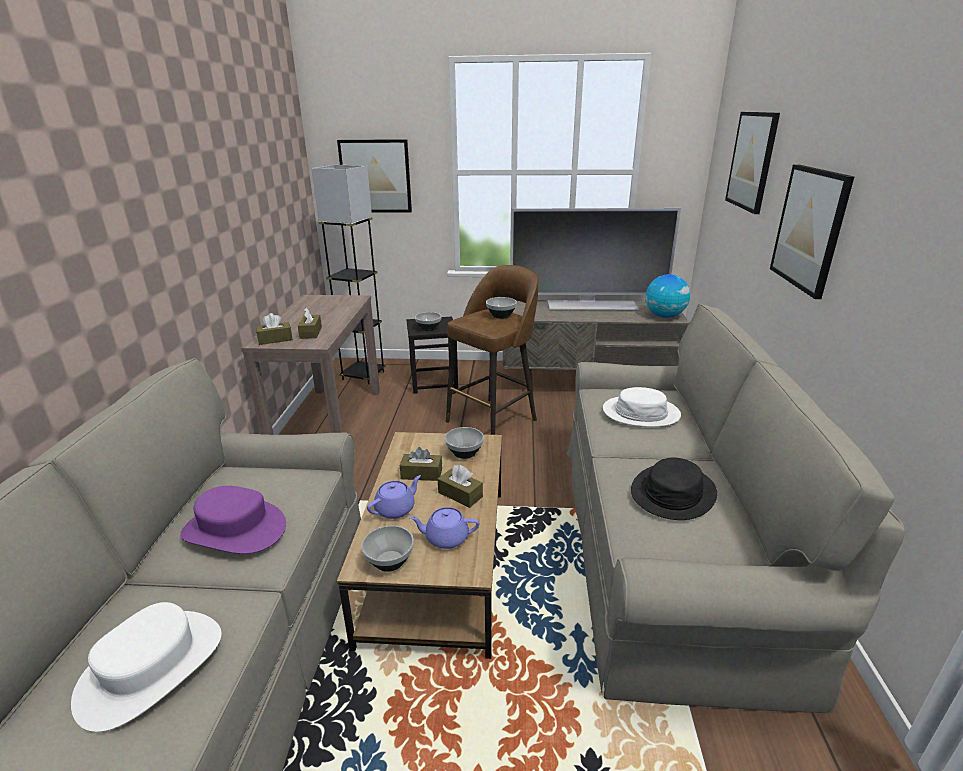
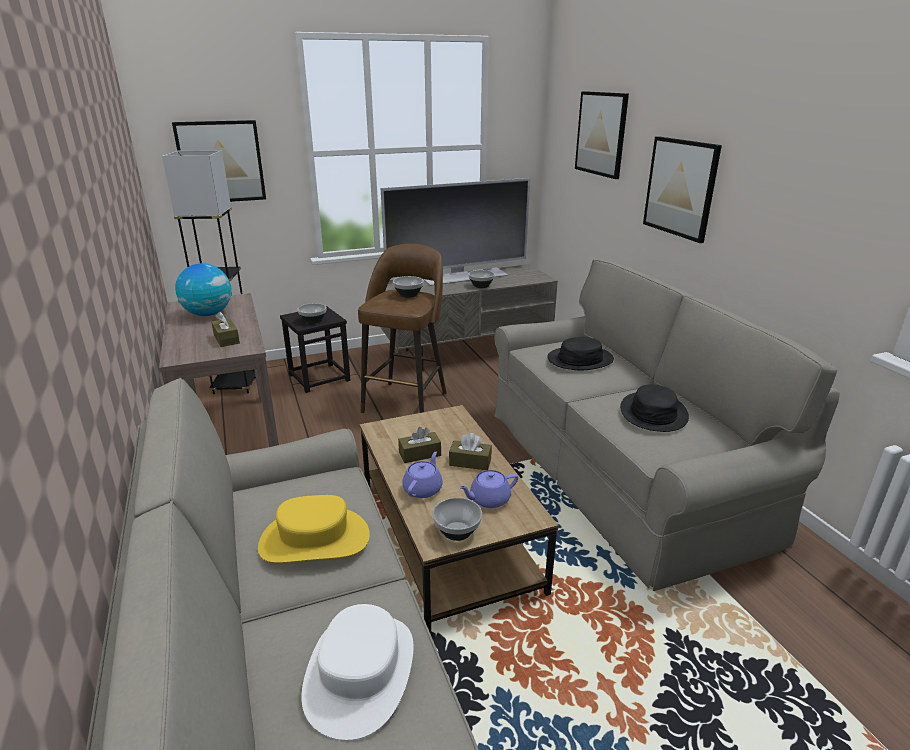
camera: 25 degrees left, 0 degrees up
(235, 529) = (315, 539): purple hat -> yellow hat
(275, 339) = (192, 352): brown tissue box -> none
(465, 453) = (443, 427): bowl -> bowl (481, 286)
(640, 413) = (580, 359): white hat -> black hat
(664, 316) = (533, 277): globe -> globe (208, 314)

